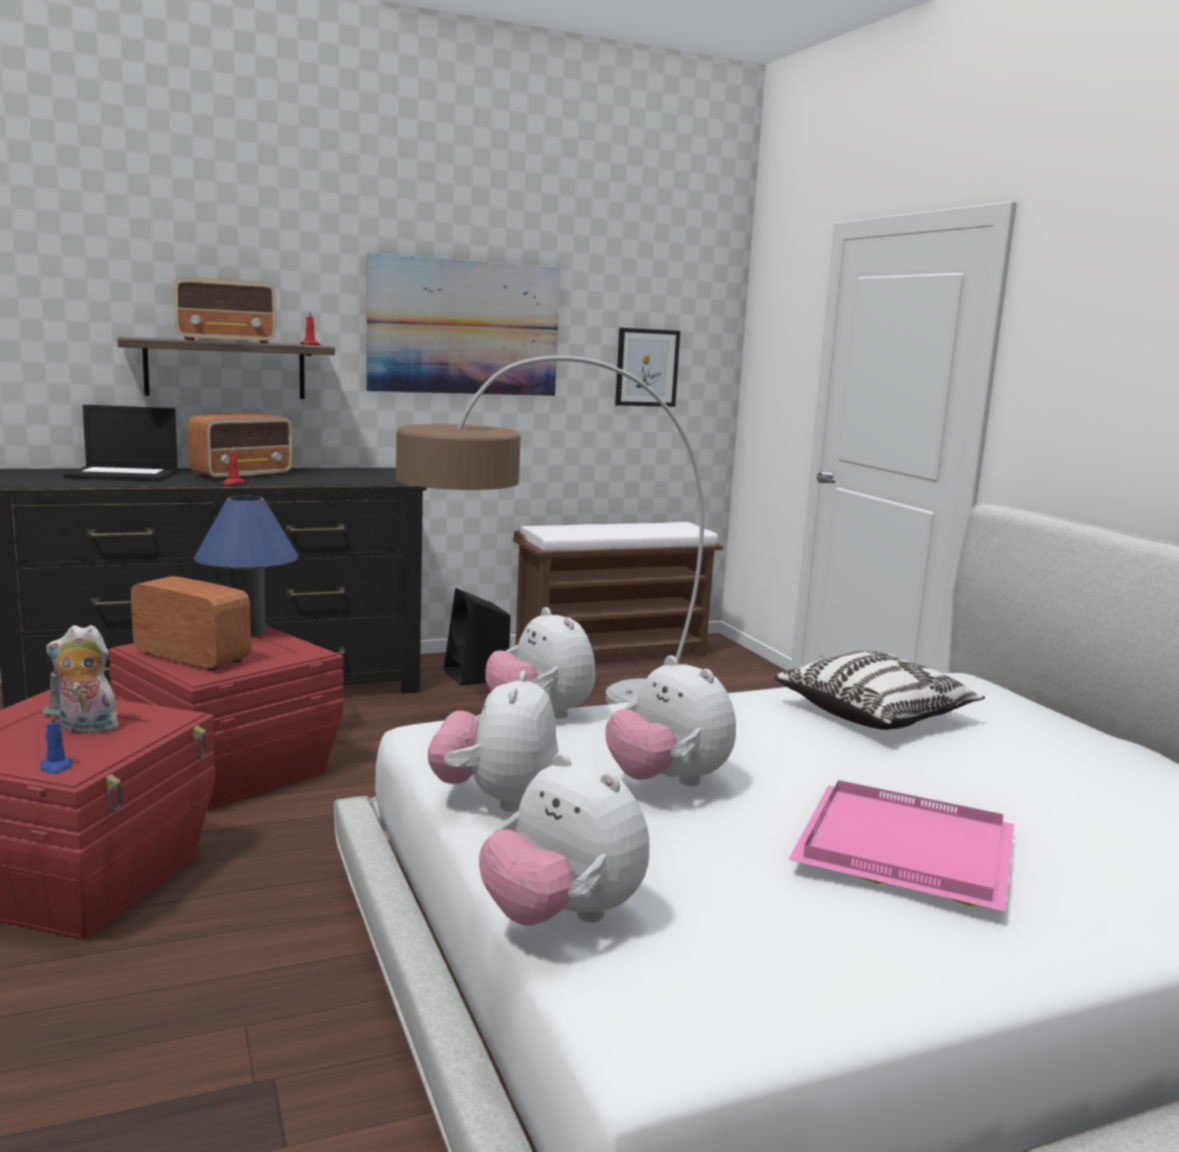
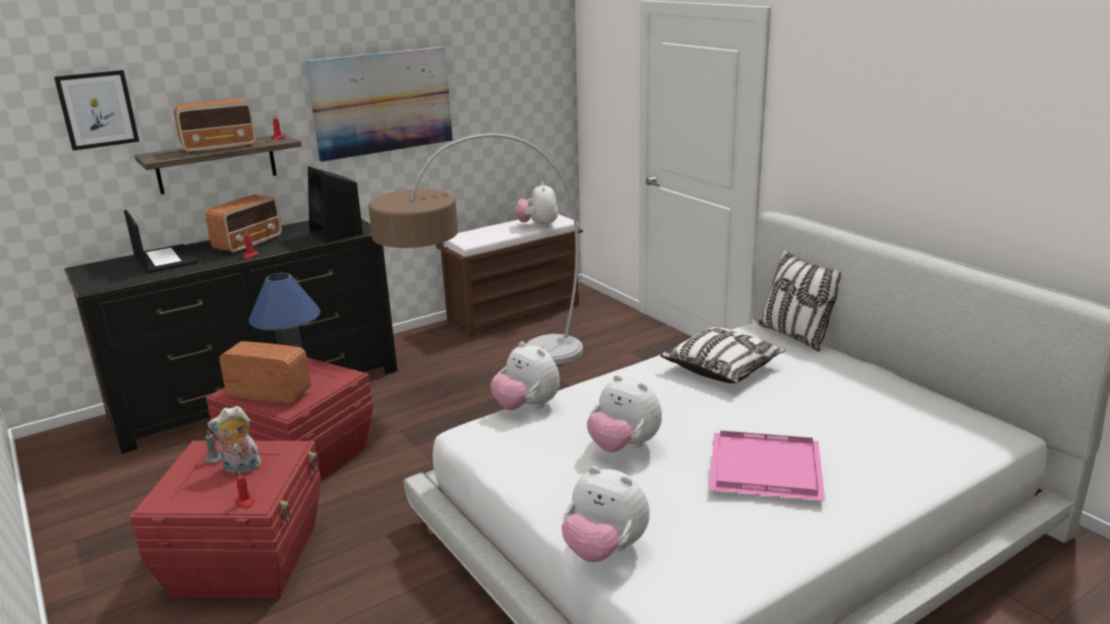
camera: 10 degrees left, 10 degrees up
(56, 767) = (245, 502): blue candle -> red candle
(124, 475) = (164, 259): laptop -> laptop turned 105 degrees counterclockwise
(477, 675) = (430, 349): black speaker -> black speaker (337, 234)
(496, 799) = (532, 478): plush toy -> plush toy (538, 226)
(647, 367) = (512, 107): picture -> picture (97, 109)
(1009, 694) = (794, 336): none -> pillow

